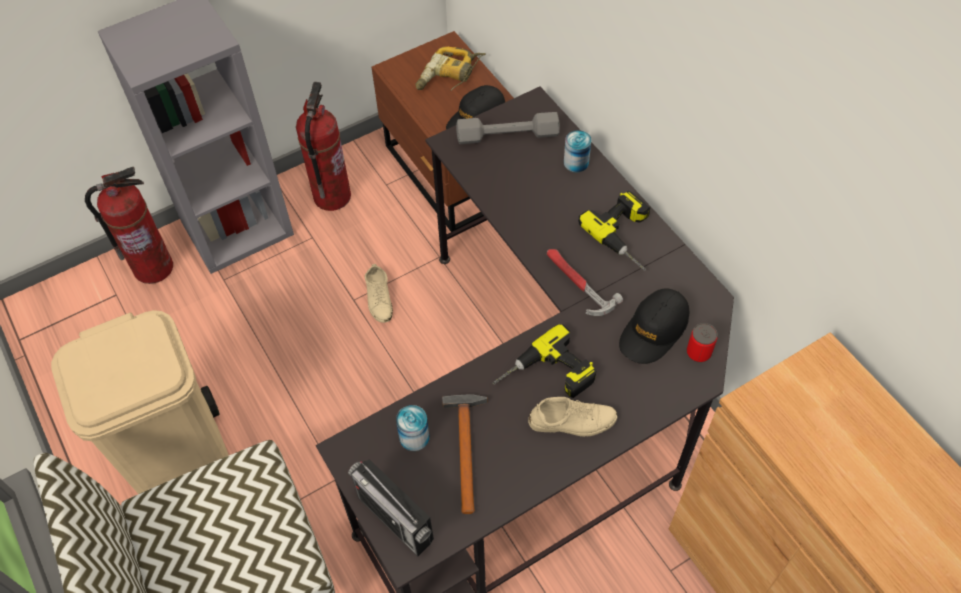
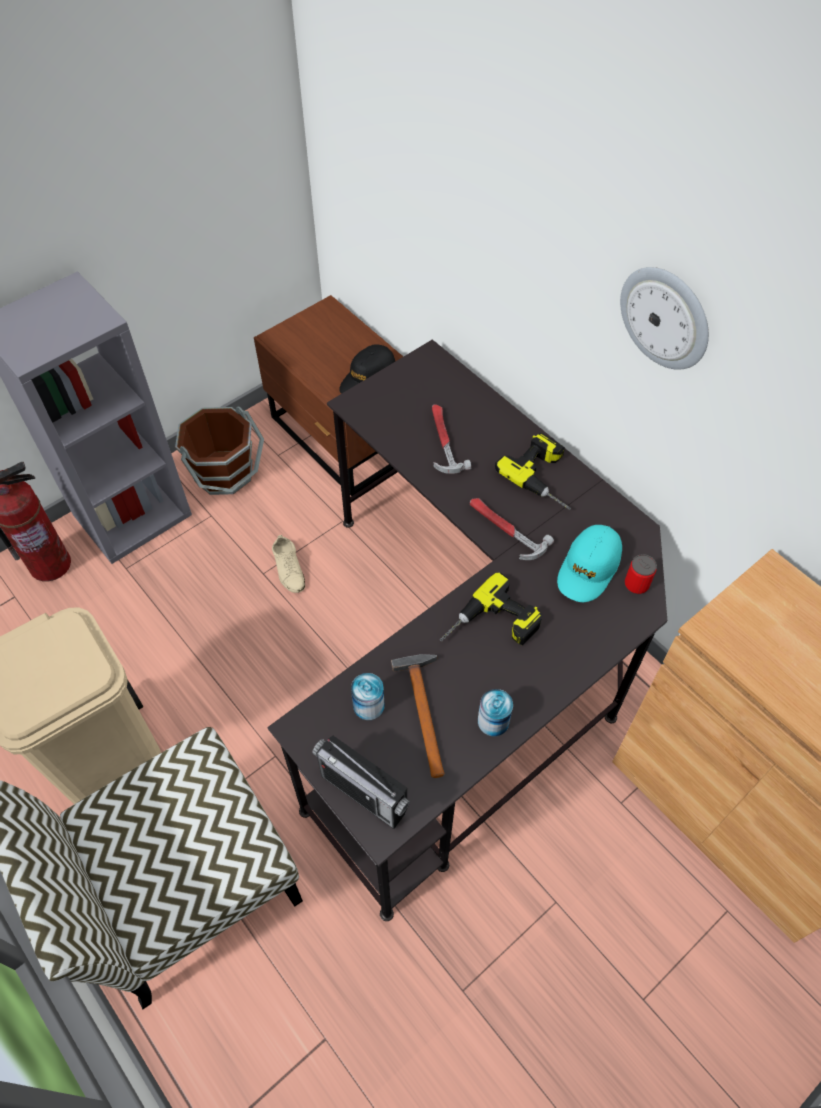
camera: 10 degrees left, 0 degrees up
(332, 196) = (225, 472): fire extinguisher -> brown bucket
(449, 76) = (334, 340): power drill -> none
(507, 135) = (409, 390): grey dumbbell -> none
(532, 189) = (443, 441): none -> hammer
(572, 421) = (525, 668): beige shoe -> none
(576, 162) = (481, 410): can -> can (493, 721)
(653, 331) = (588, 568): black cap -> turquoise cap
(742, 91) = (665, 317): none -> wall clock

